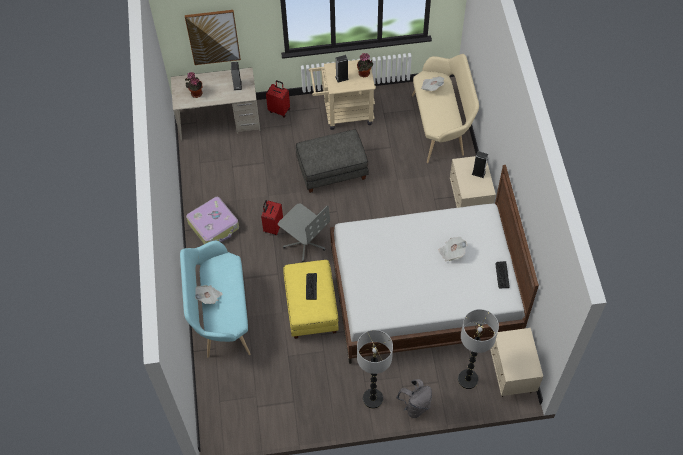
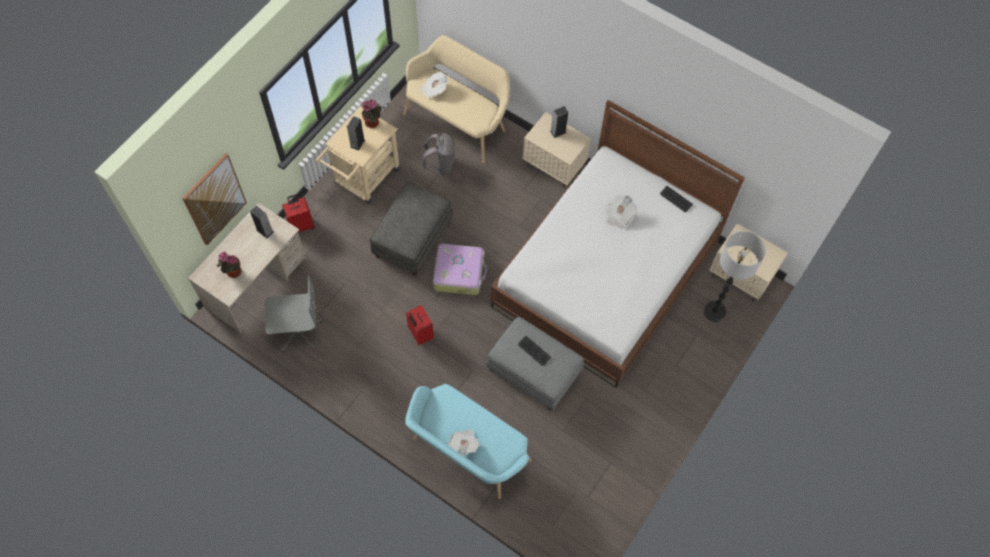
camera: 50 degrees left, 5 degrees up
(214, 226) = (367, 381): suitcase -> suitcase (459, 272)
(304, 242) = (463, 322): grey office chair -> grey office chair (297, 330)
(312, 308) = (534, 371): yellow ottoman -> grey ottoman
(373, 398) = (666, 397): floor lamp -> none
(415, 406) = (702, 371): grey backpack -> grey backpack (440, 165)

